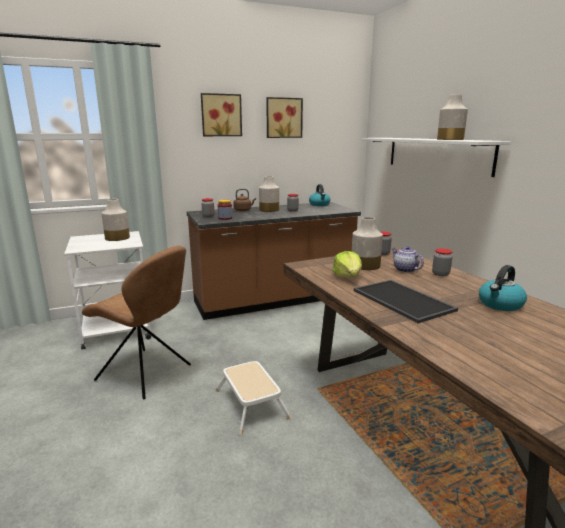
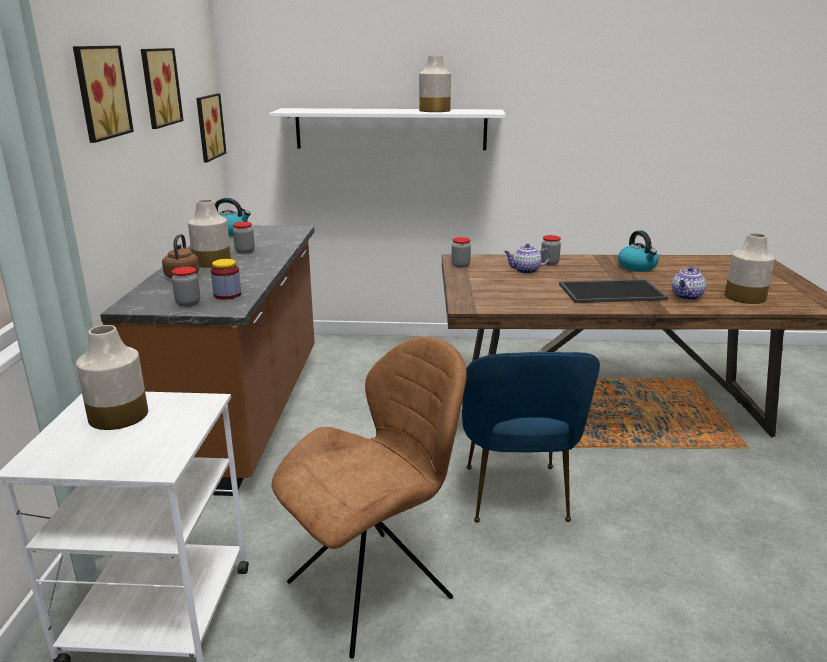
camera: 65 degrees left, 5 degrees up
(252, 403) = (516, 500): beige step ladder -> blue chair
(342, 145) = (207, 127): none -> picture
(348, 277) = (529, 296): lettuce -> none
(365, 265) = (495, 281): beige vase -> beige vase (744, 297)
(443, 331) = (686, 297): none -> teapot

